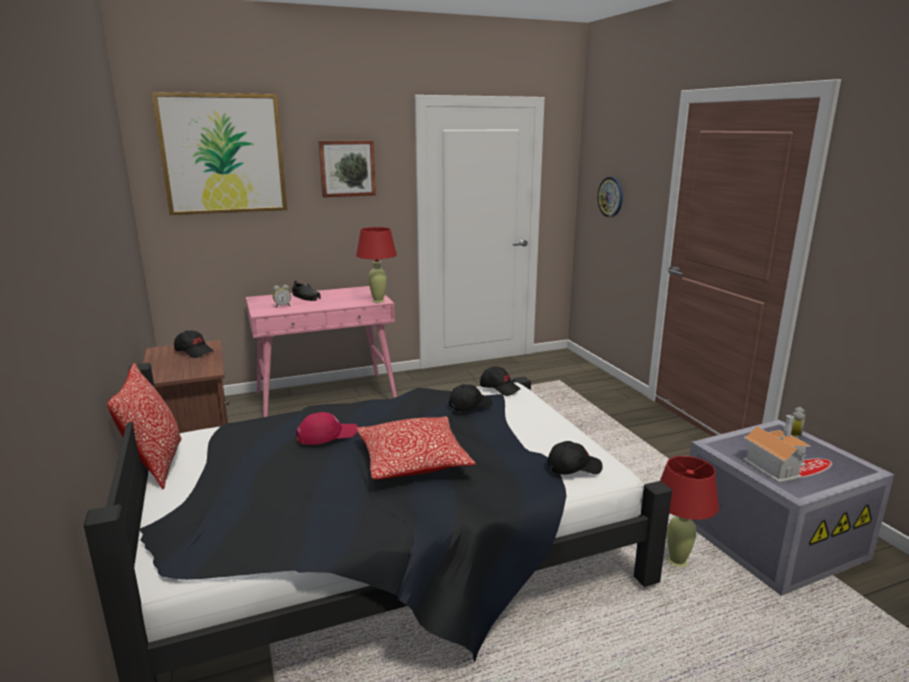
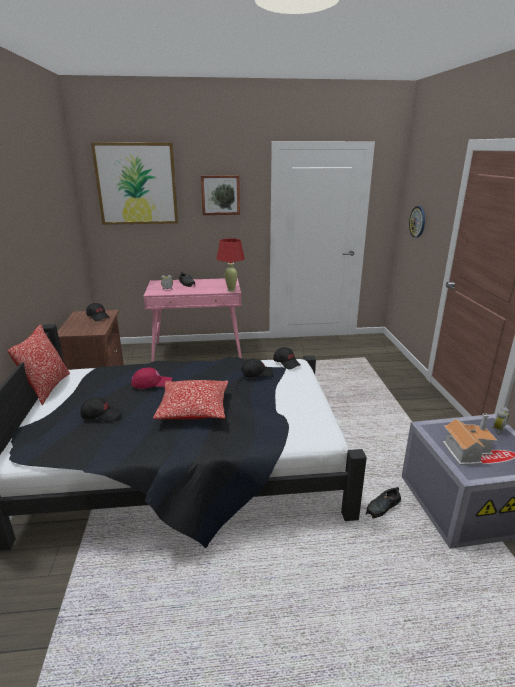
camera: 15 degrees right, 5 degrees up
(573, 467) = (299, 430): black cap -> black cap (101, 415)
(677, 561) = (382, 507): red table lamp -> black shoe

